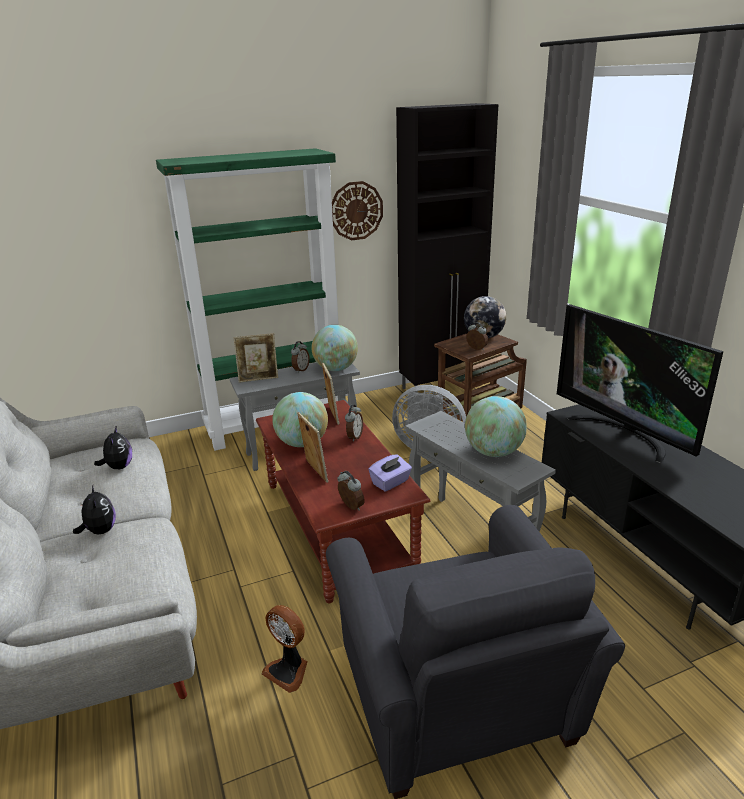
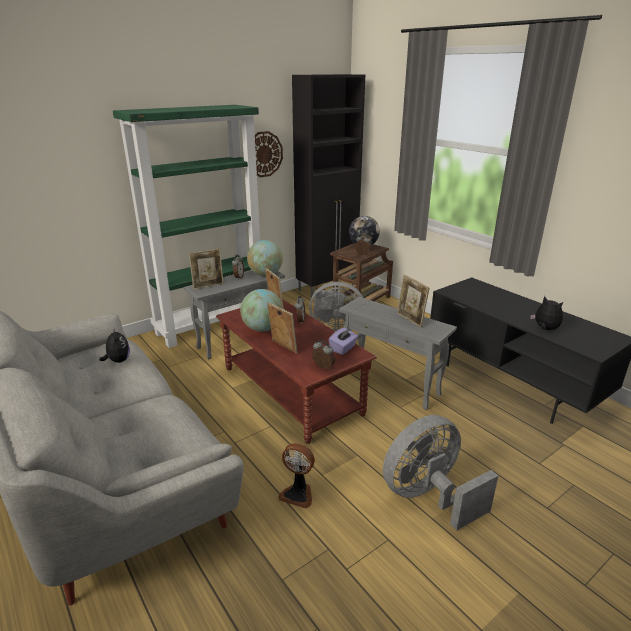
camera: 15 degrees left, 0 degrees up
(100, 531) = (126, 409): plush toy -> plush toy (545, 329)
(458, 708) = (428, 496): grey armchair -> grey fan
(493, 452) = (410, 320): globe -> picture frame
(623, 433) = (489, 300): television -> none

